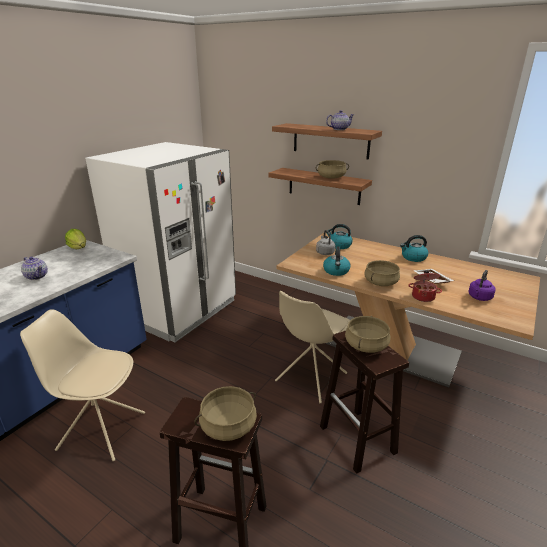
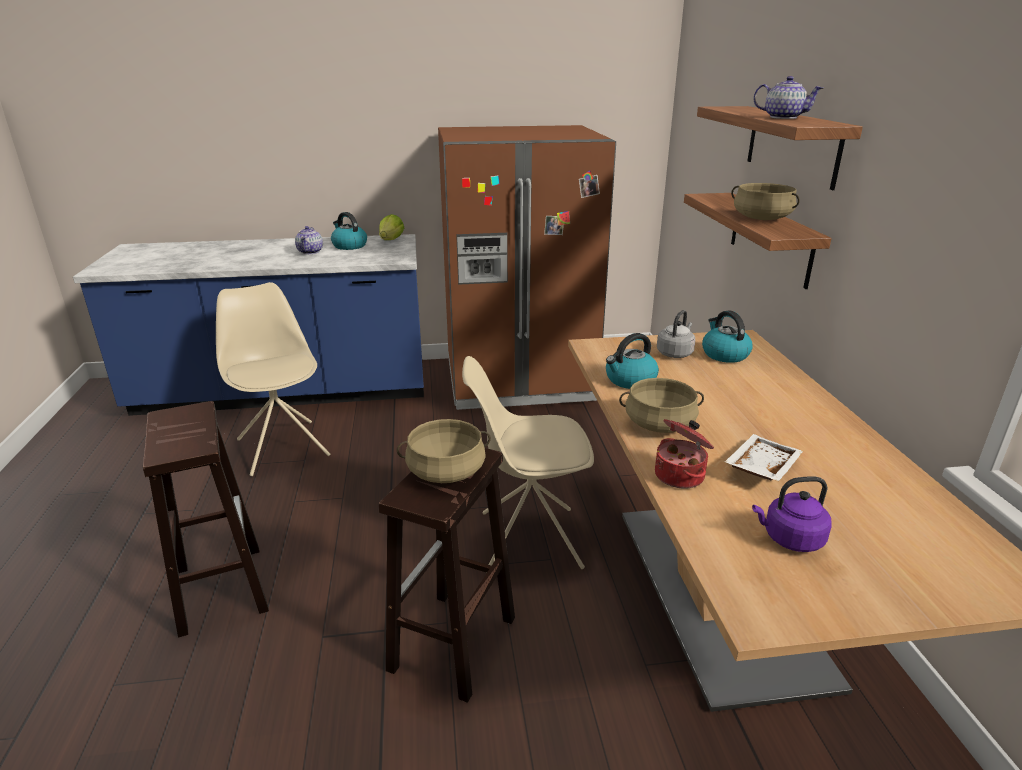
camera: 50 degrees right, 0 degrees up
(179, 310) = (519, 381): white fridge -> brown fridge
(228, 425) = (181, 441): beige cooking pot -> none
(413, 257) = (821, 425): kettle -> kettle (349, 246)

